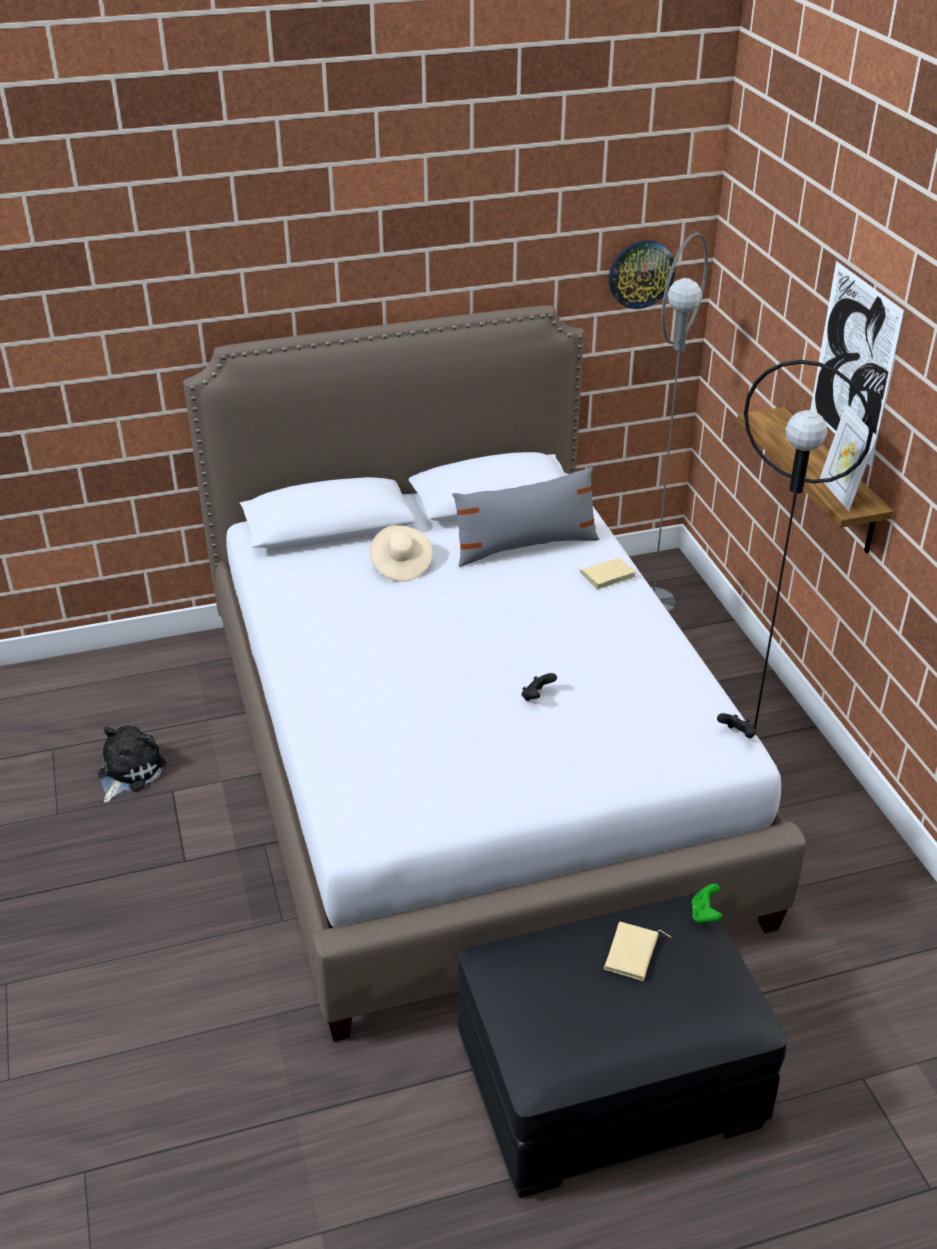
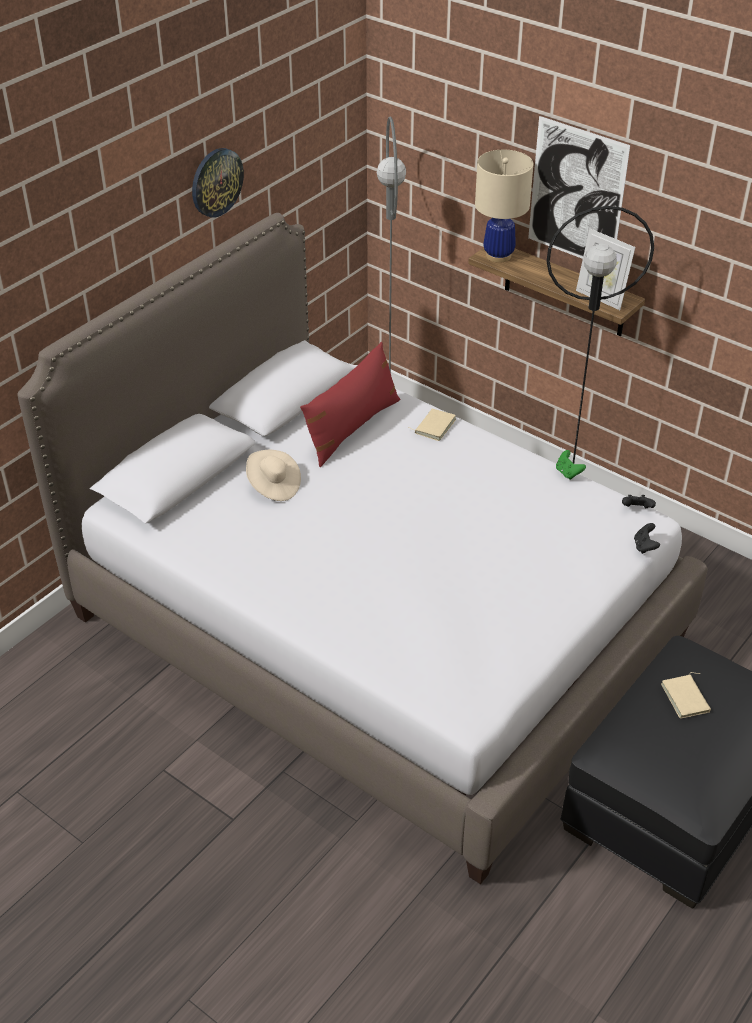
camera: 35 degrees left, 5 degrees up
(128, 772) = (109, 775): plush toy -> none
(525, 546) = (351, 428): grey pillow -> red pillow
(537, 696) = (483, 545): black game controller -> black game controller (645, 546)
(641, 273) = (324, 161): wall clock -> wall clock (216, 182)
(705, 914) = (699, 647): green game controller -> green game controller (568, 473)
(772, 421) = (498, 255): none -> beige table lamp

